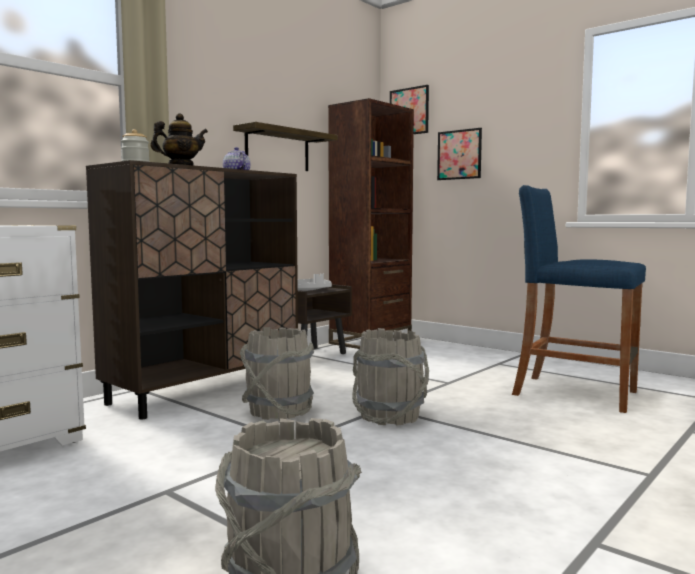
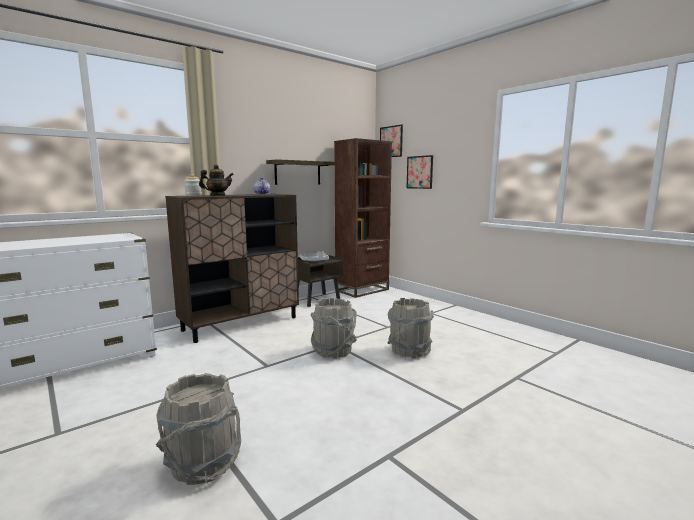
camera: 10 degrees right, 5 degrees up
(279, 411) = (272, 342): grey bucket -> grey bucket (409, 350)
(575, 393) = (463, 341): blue stool -> none

